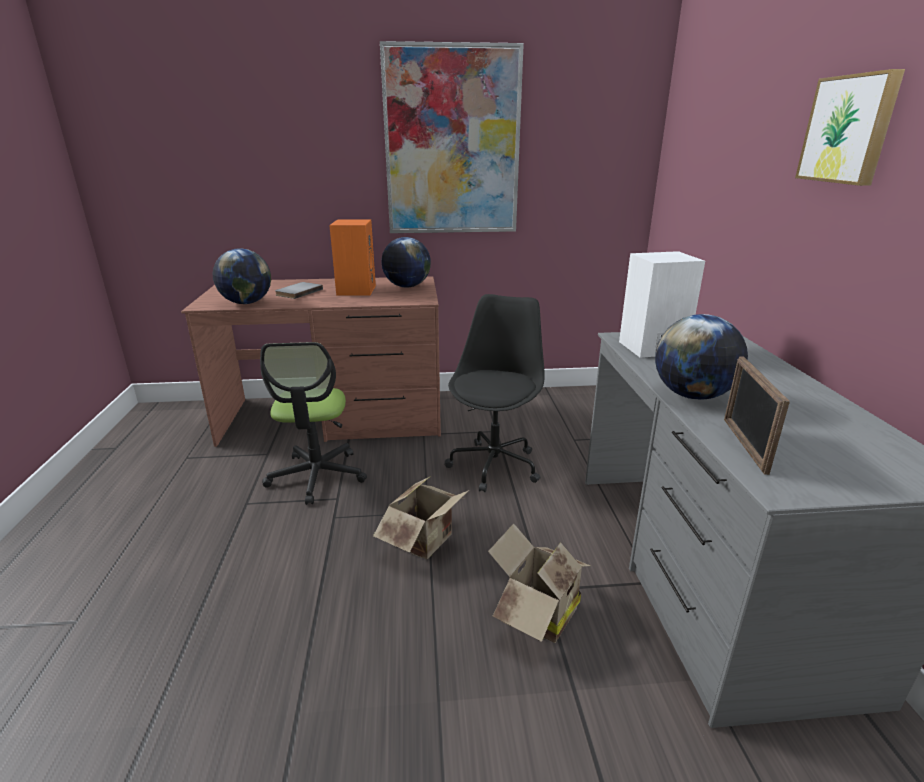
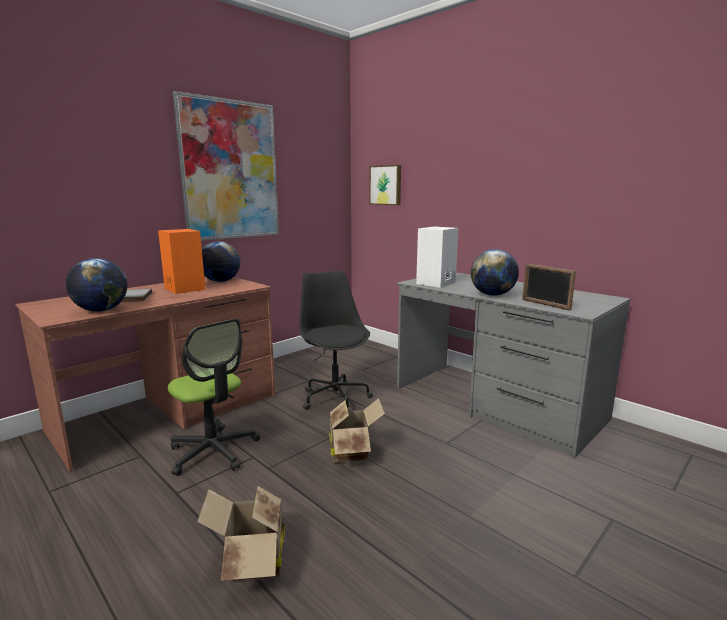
camera: 40 degrees left, 10 degrees down
(536, 614) = (457, 455): cardboard box -> cardboard box (251, 563)
(849, 129) = (500, 160): picture -> picture (386, 185)

